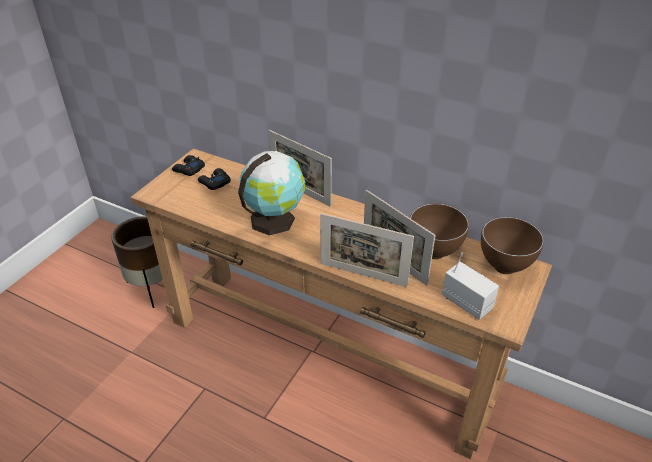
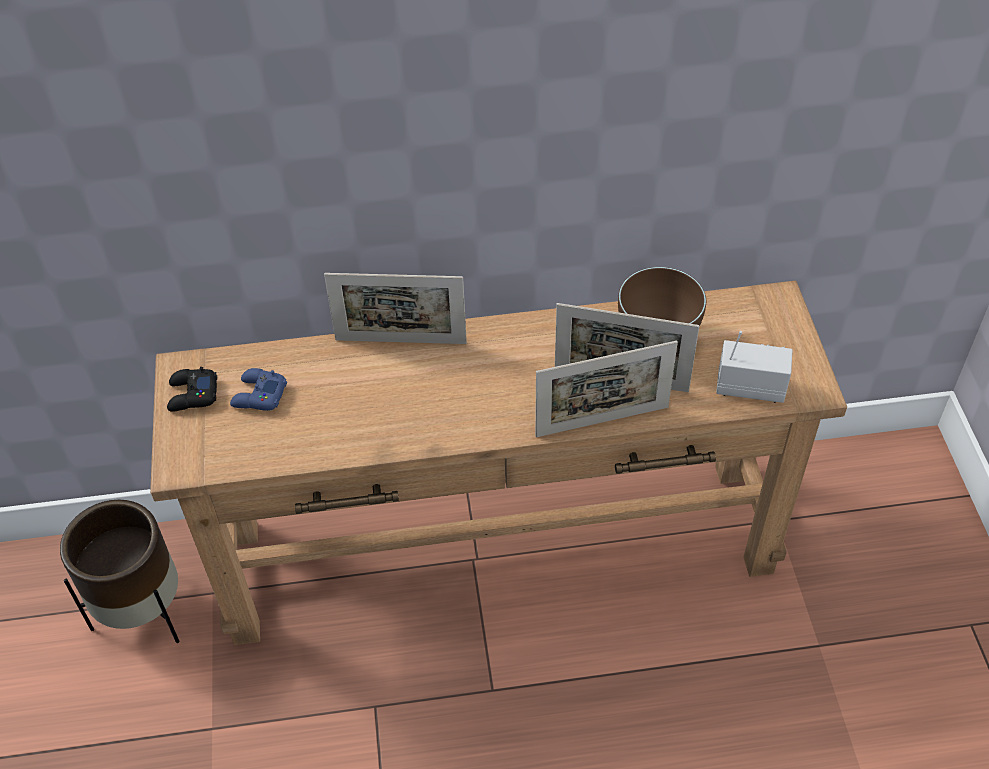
camera: 35 degrees left, 10 degrees up
(214, 182) = (258, 395): black game controller -> blue game controller
(274, 219) = (408, 405): globe -> none
(505, 267) = (751, 313): brown bowl -> none

